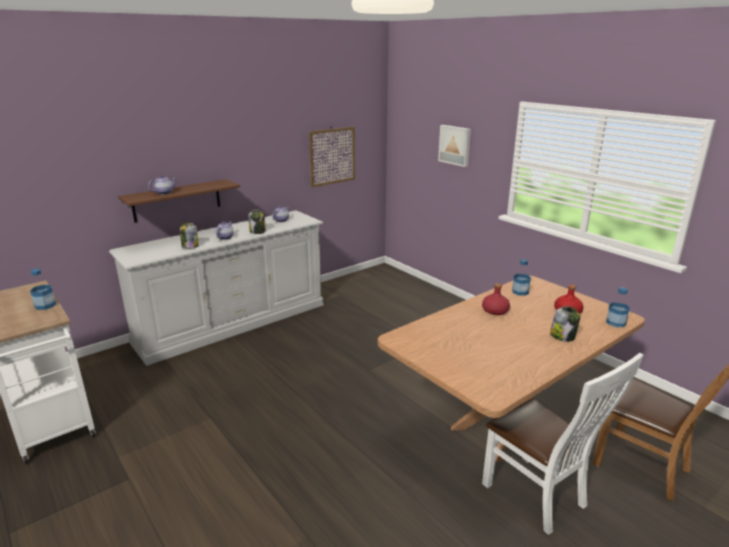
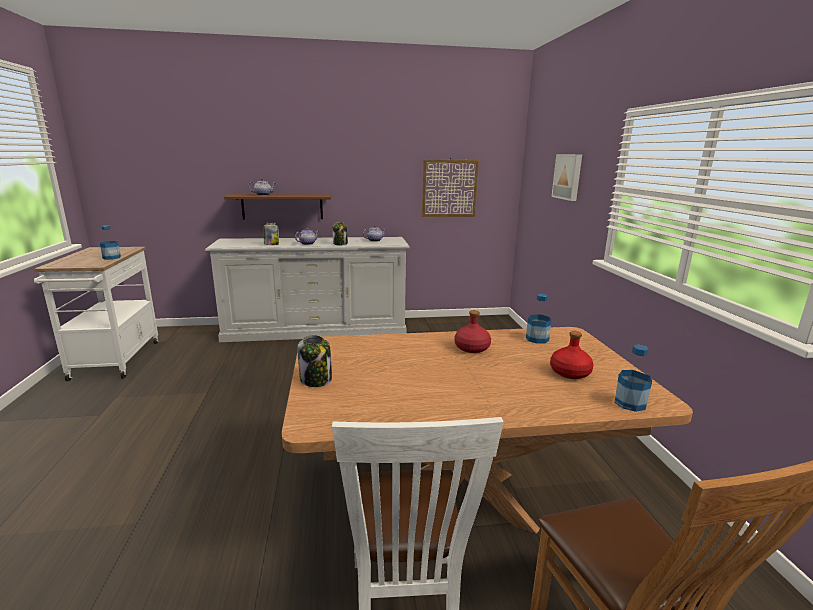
camera: 30 degrees right, 5 degrees down
(563, 336) = (518, 395): jar -> jar (316, 380)

